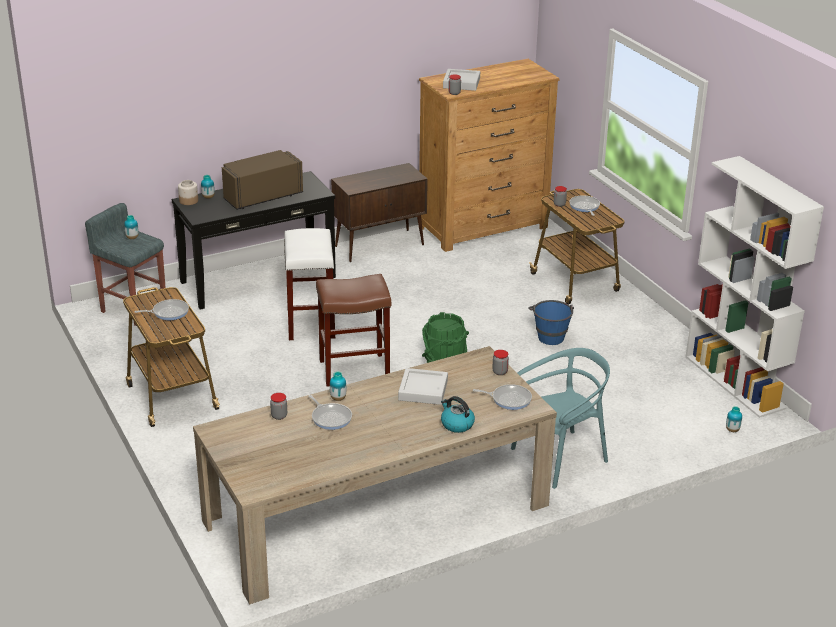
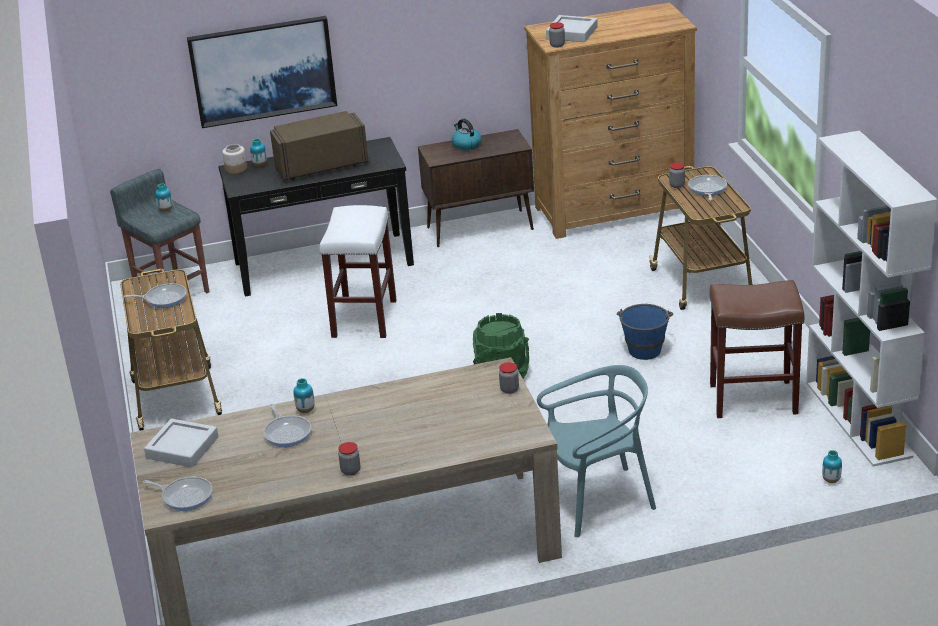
camera: 15 degrees right, 0 degrees up
(211, 117) = (262, 70): none -> picture
(279, 416) = (230, 427): jar -> jar (350, 471)
(353, 370) = (392, 377): brown stool -> brown stool (752, 399)
(423, 390) = (408, 407): grey tray -> grey tray (182, 448)
(456, 424) = (430, 450): kettle -> kettle (466, 145)
(509, 399) = (506, 424): frying pan -> frying pan (185, 496)

